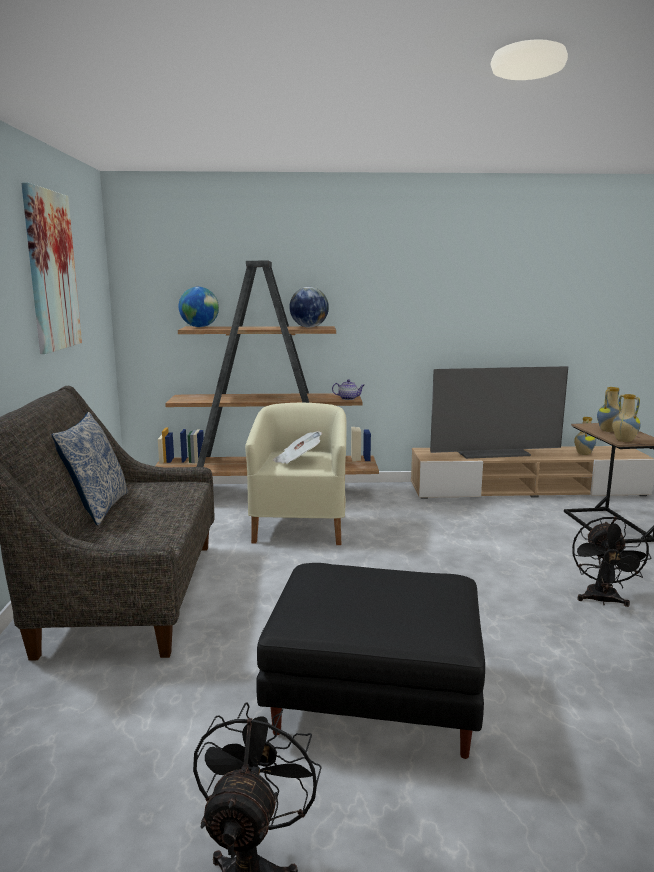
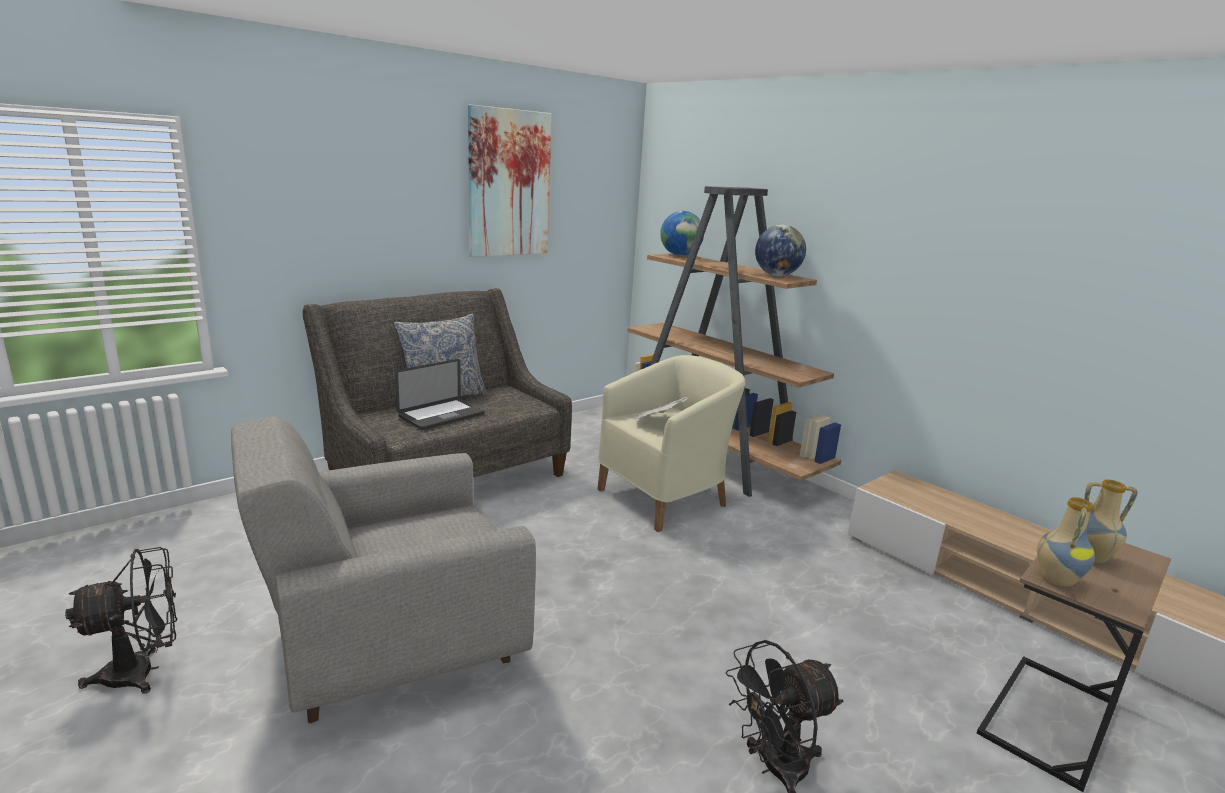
camera: 50 degrees right, 5 degrees up
(143, 518) = (441, 415): none -> laptop
(348, 398) = (795, 375): teapot -> none
(372, 698) = (391, 650): black ottoman -> grey armchair
(493, 452) = (993, 523): television -> none
(583, 453) = (1162, 596): vase -> none

